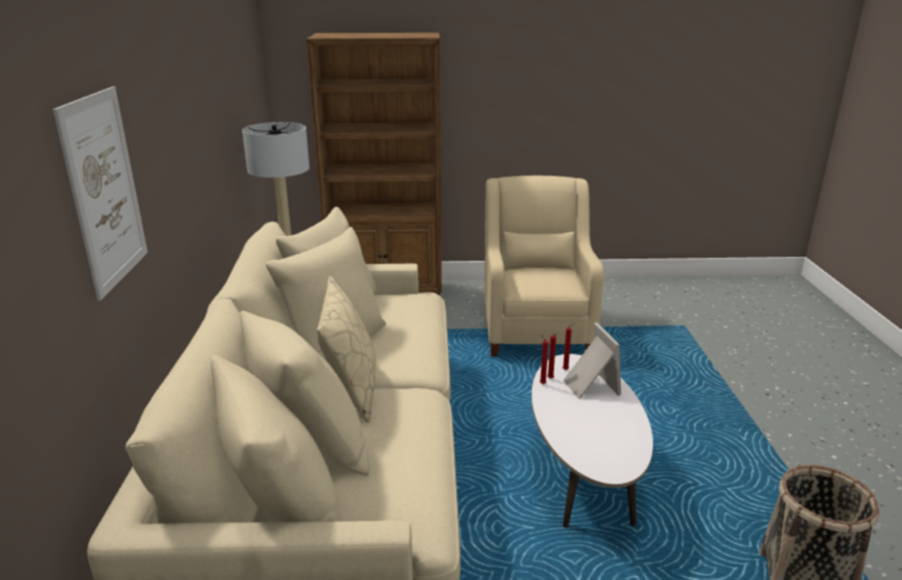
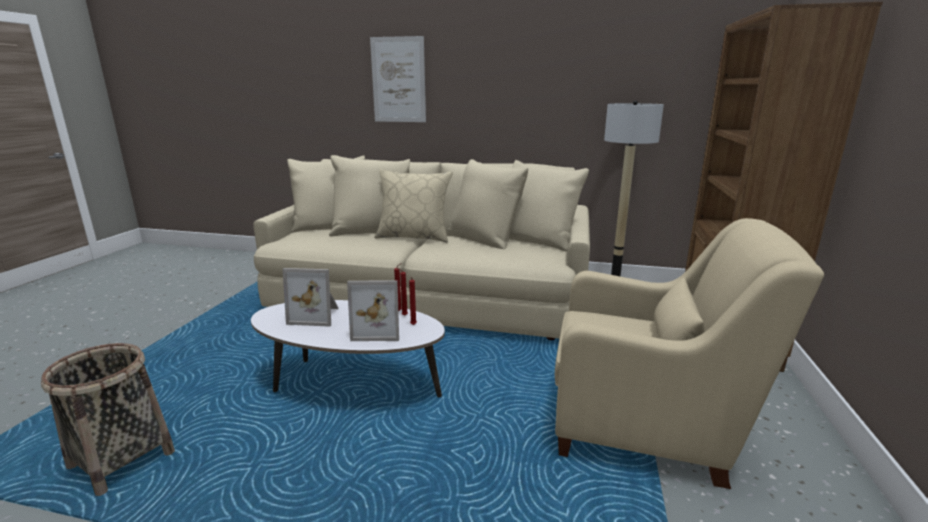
camera: 105 degrees right, 5 degrees down
(591, 432) = (316, 315): none -> picture frame

